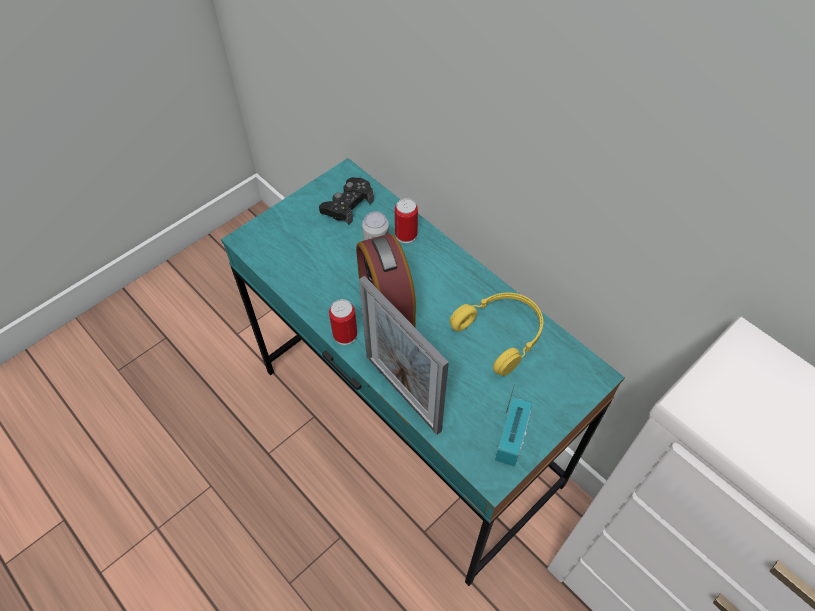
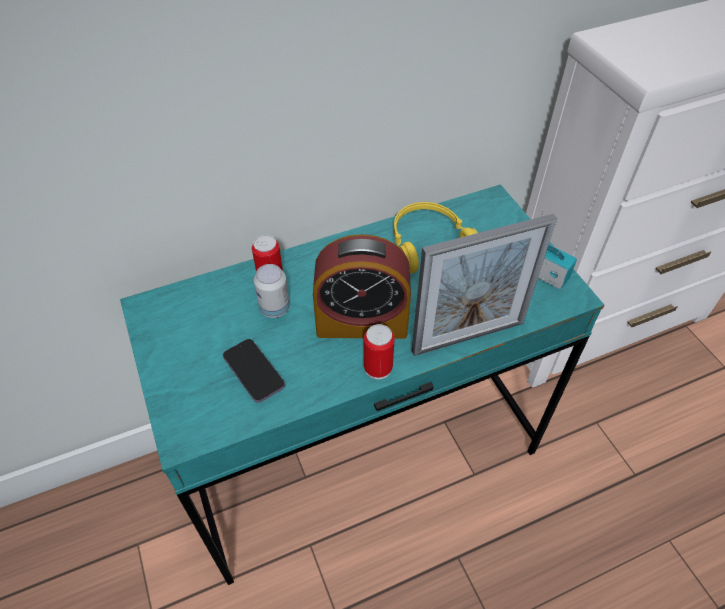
camera: 70 degrees left, 5 degrees down
(313, 257) = (254, 371): none -> phone
(348, 205) = (194, 317): black game controller -> none

